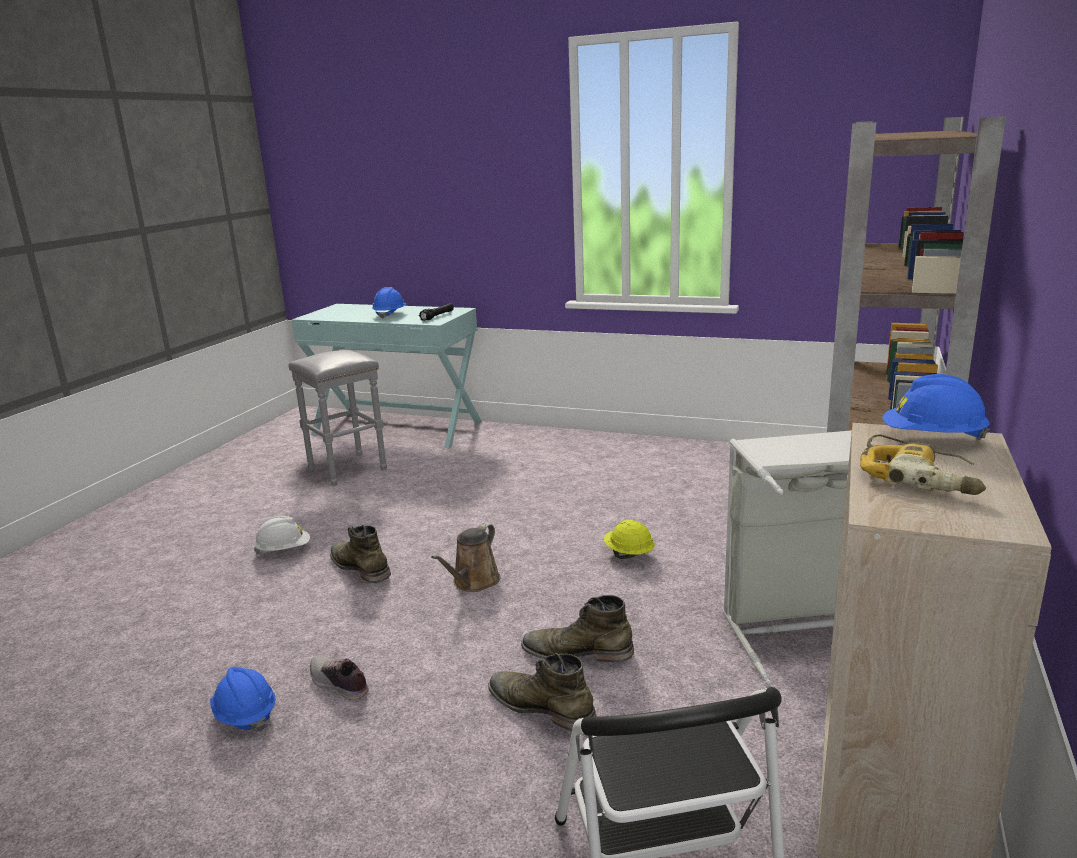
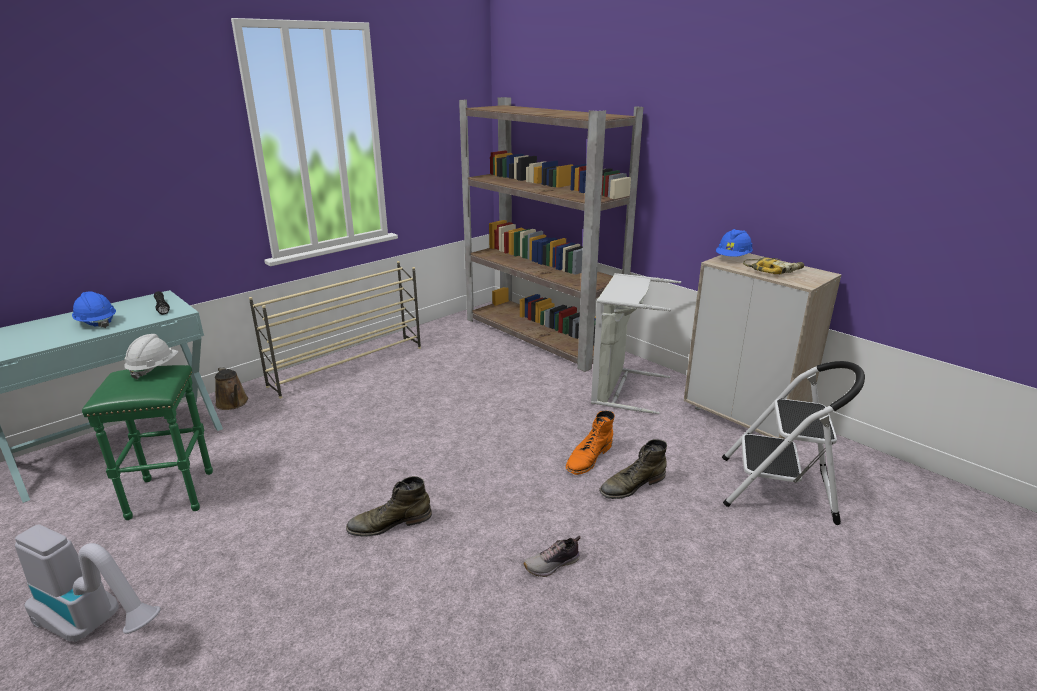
camera: 65 degrees left, 5 degrees up
(197, 509) = (97, 626): none -> vacuum cleaner
(245, 715) = (558, 622): blue hard hat -> none
(284, 550) = (301, 565): white hard hat -> white hard hat (153, 368)
(345, 469) = (169, 495): grey stool -> green stool
(473, 582) = (472, 474): brown watering can -> brown watering can (233, 403)
(577, 652) = (588, 458): green boot -> orange boot
(615, 449) = (349, 366): none -> beige shoe rack
(628, 555) = (500, 409): yellow hard hat -> none

